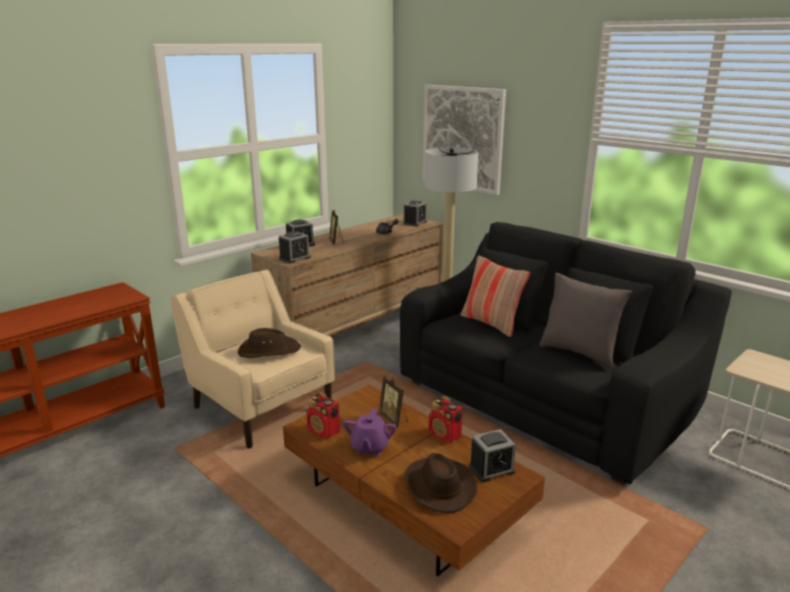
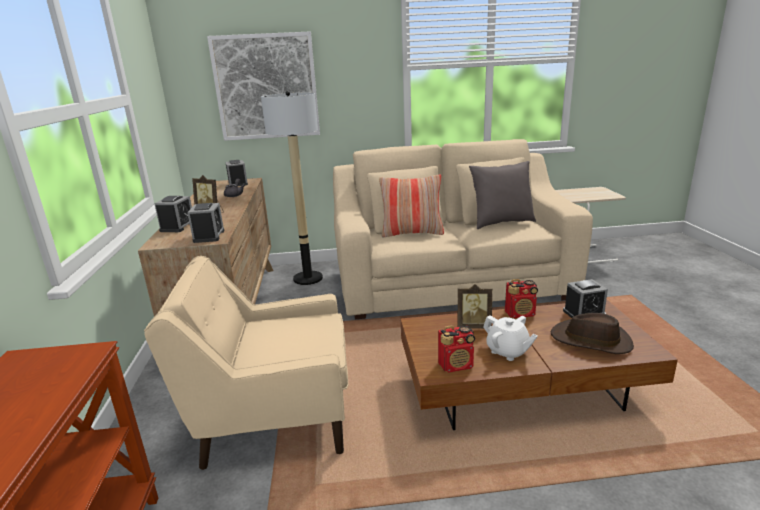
camera: 50 degrees left, 0 degrees up
(268, 350) = (286, 338): brown hat -> none
(369, 448) = (507, 351): purple teapot -> white teapot
(491, 469) = (584, 313): alarm clock -> alarm clock turned 60 degrees clockwise
(542, 400) = (450, 283): black sofa -> beige sofa

